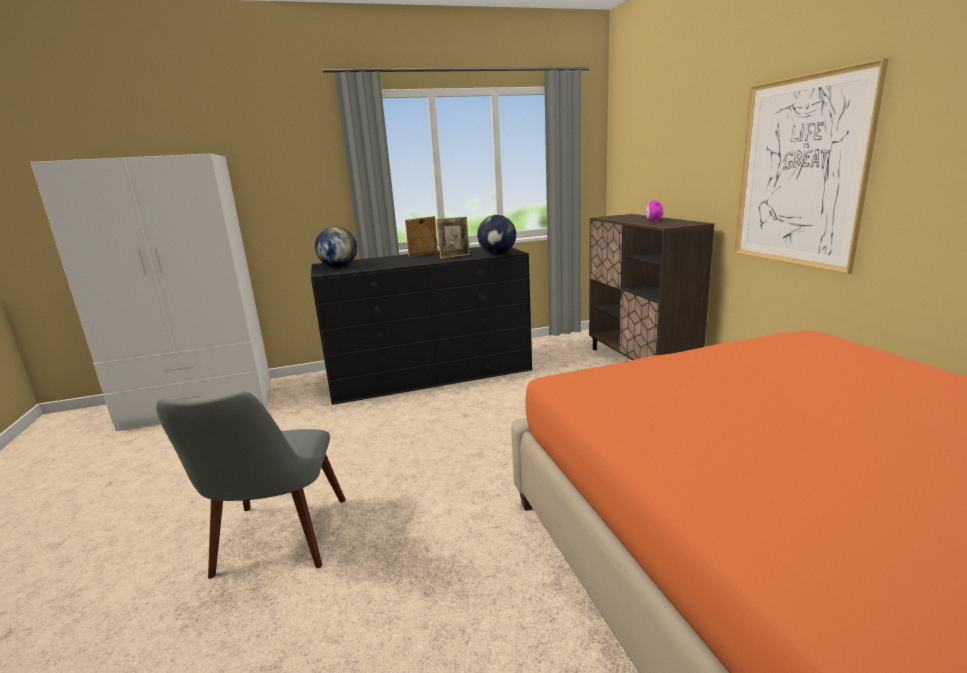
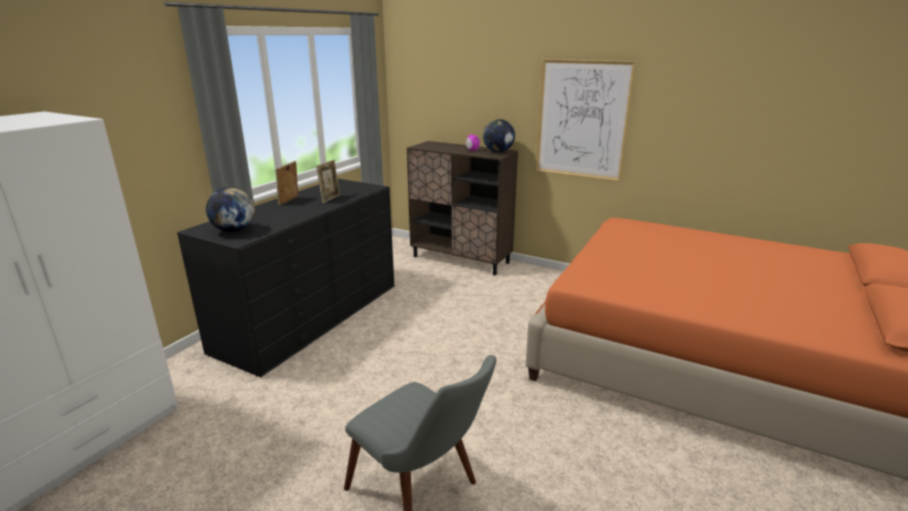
camera: 45 degrees left, 5 degrees up
(497, 254) = (364, 191): globe -> globe (498, 151)

